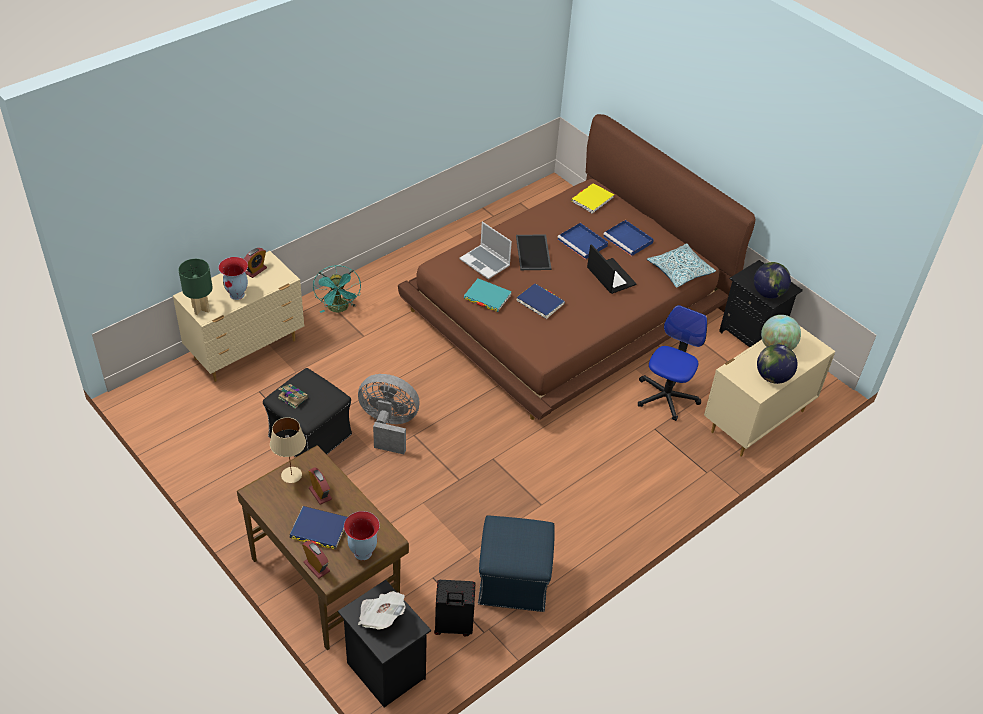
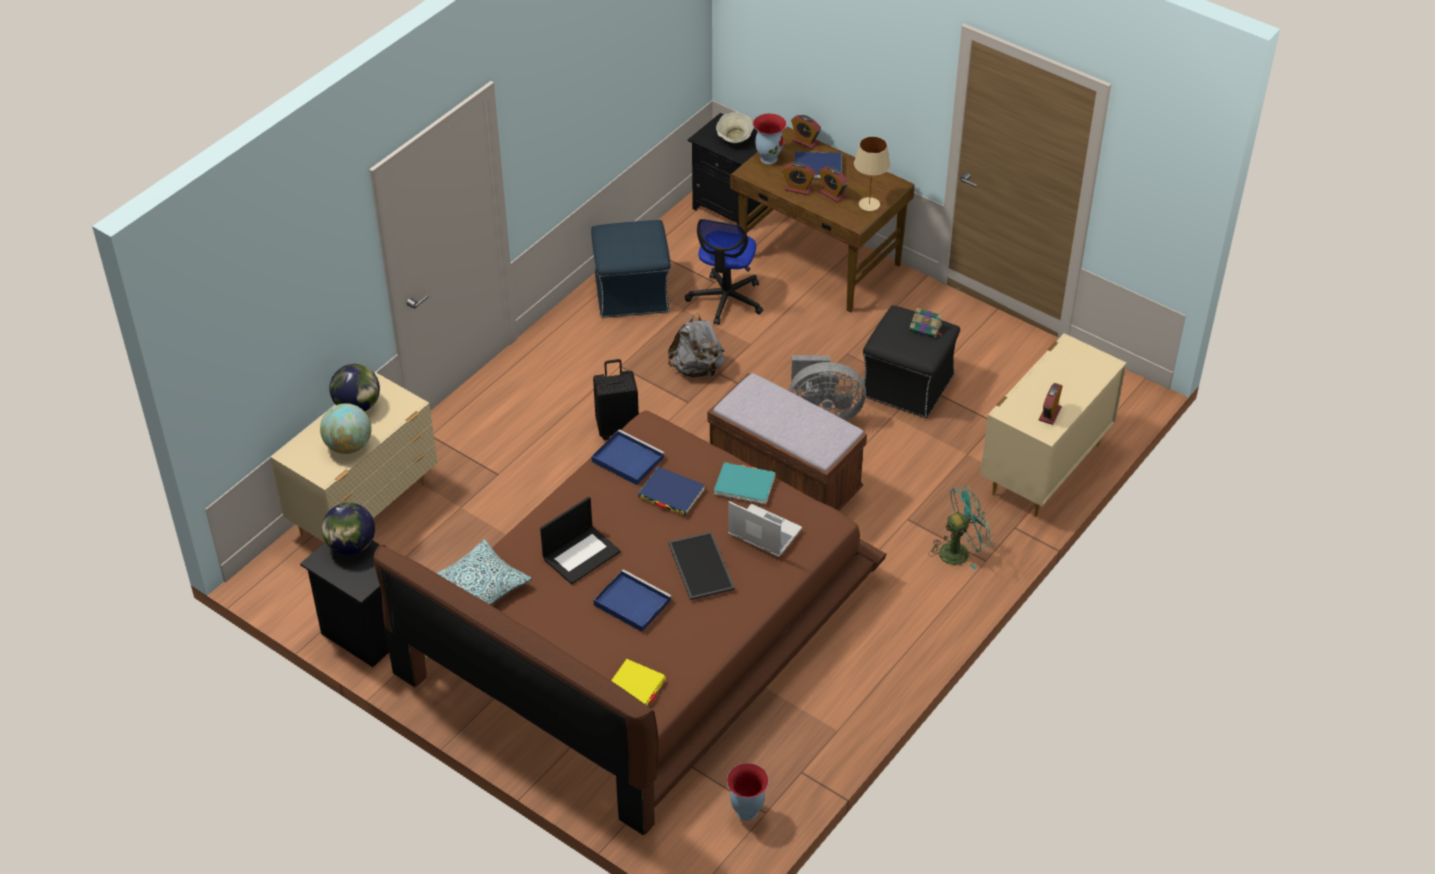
camera: 170 degrees right, 0 degrees up
(201, 309) = (1080, 352): green table lamp -> none
(237, 294) = (1050, 378): vase -> vase (746, 811)
(339, 309) = (959, 551): turquoise fan -> turquoise fan turned 90 degrees clockwise
(350, 507) = (798, 189): none -> alarm clock
(381, 616) = (735, 139): newspaper -> beige bowl
(439, 379) = (784, 481): none -> brown bench
(453, 626) = (680, 248): black suitcase -> black suitcase (618, 428)
(476, 487) = (697, 369): none -> grey backpack
(610, 276) = (581, 554): laptop -> laptop turned 90 degrees counterclockwise
(629, 240) = (562, 626): blue tray -> blue tray (626, 459)
(666, 397) = (485, 518): office chair -> office chair (726, 300)

